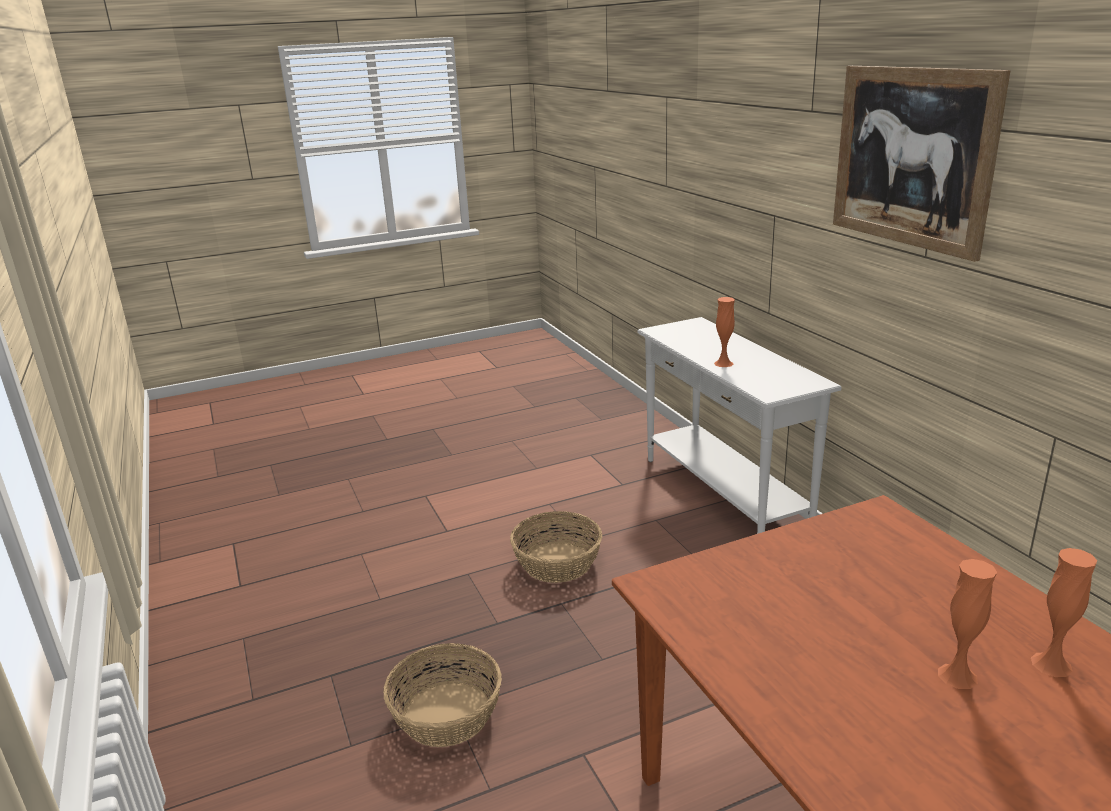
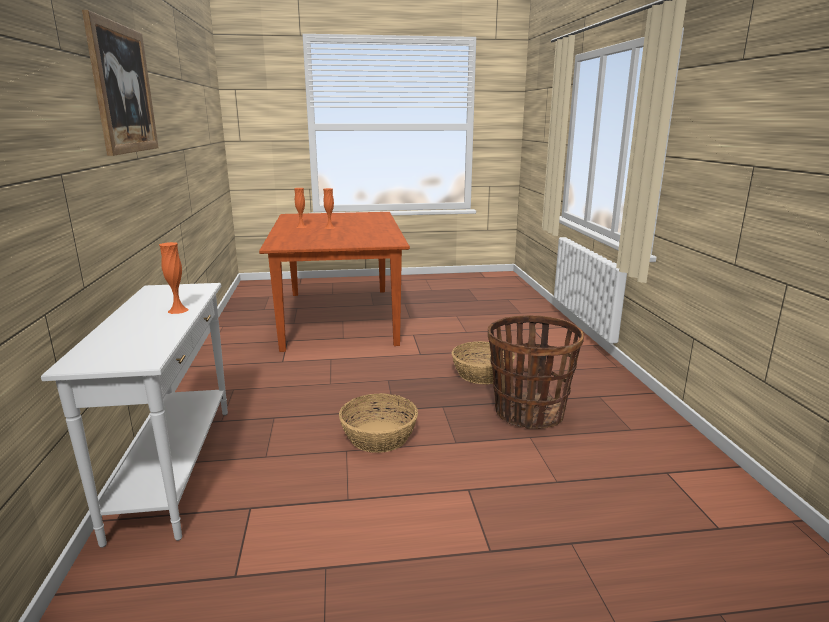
camera: 165 degrees left, 5 degrees down
(375, 637) = (528, 413): none -> basket

